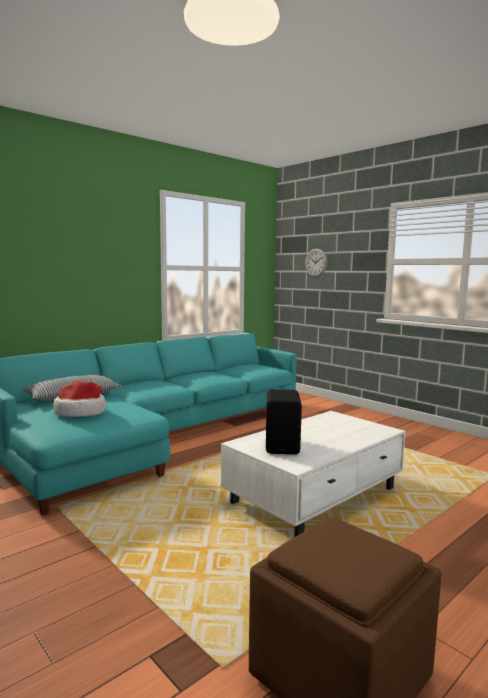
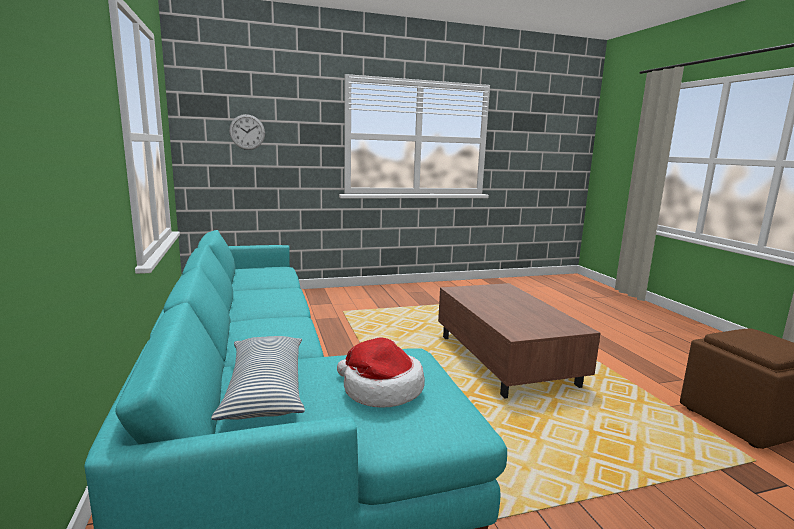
camera: 65 degrees left, 5 degrees up
(283, 446) = (530, 321): black speaker -> none
(316, 495) = (504, 359): white coffee table -> brown coffee table

